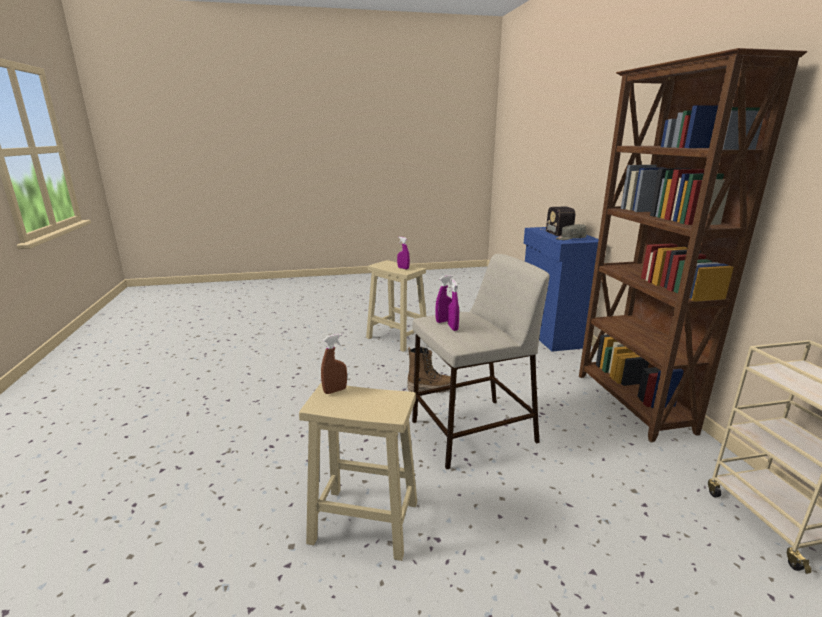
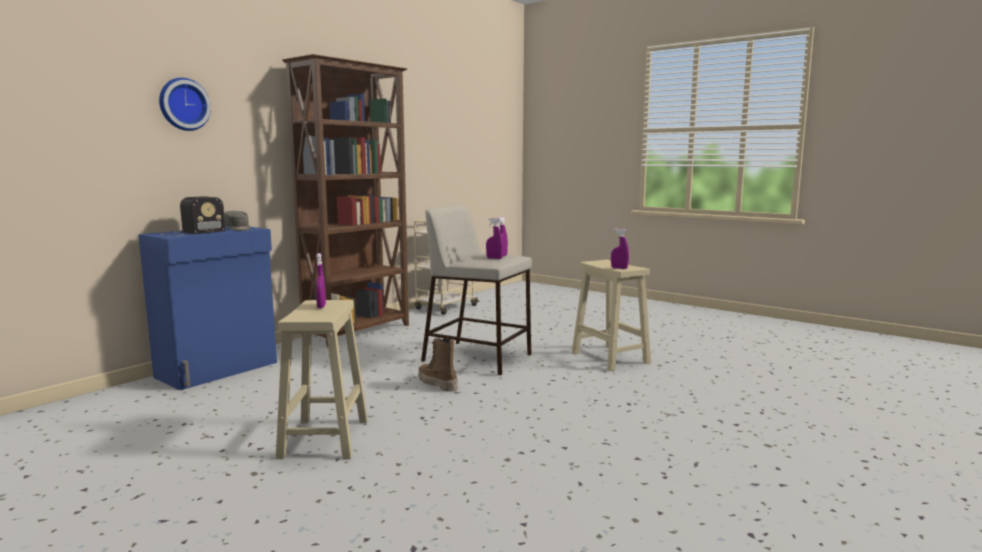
camera: 130 degrees left, 10 degrees down
(335, 390) = (619, 268): brown spray bottle -> purple spray bottle
(603, 134) = (183, 104): none -> wall clock

